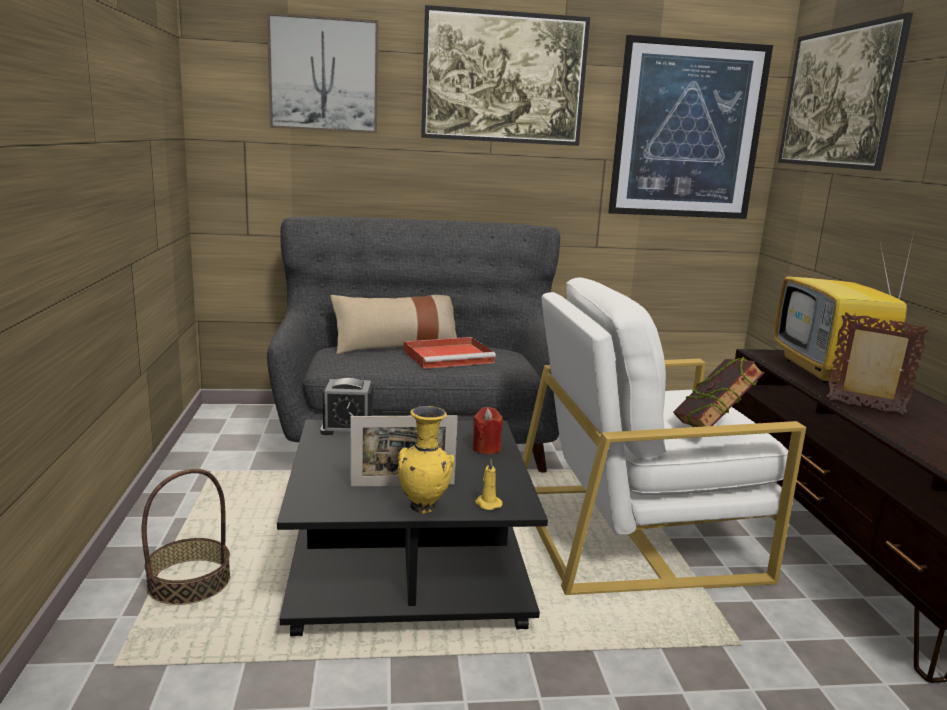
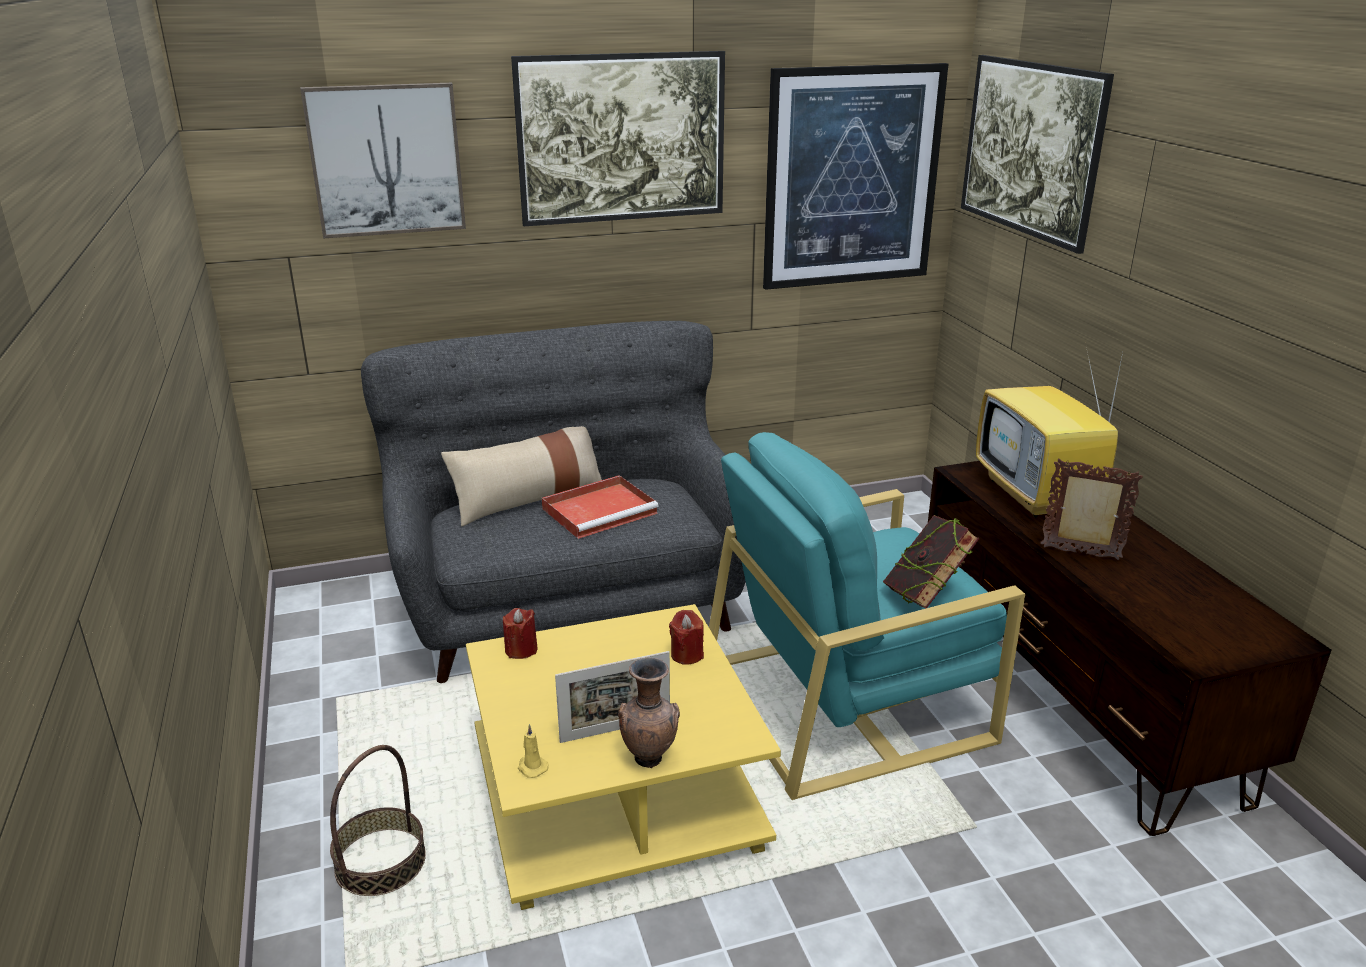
camera: 10 degrees left, 10 degrees up
(348, 428) = (521, 650): alarm clock -> red candle
(410, 566) = (617, 792): black coffee table -> yellow coffee table
(424, 507) = (650, 758): yellow vase -> brown vase
(487, 504) = (713, 740): yellow candle -> yellow candle (532, 767)
(636, 532) = (847, 700): white armchair -> turquoise armchair

